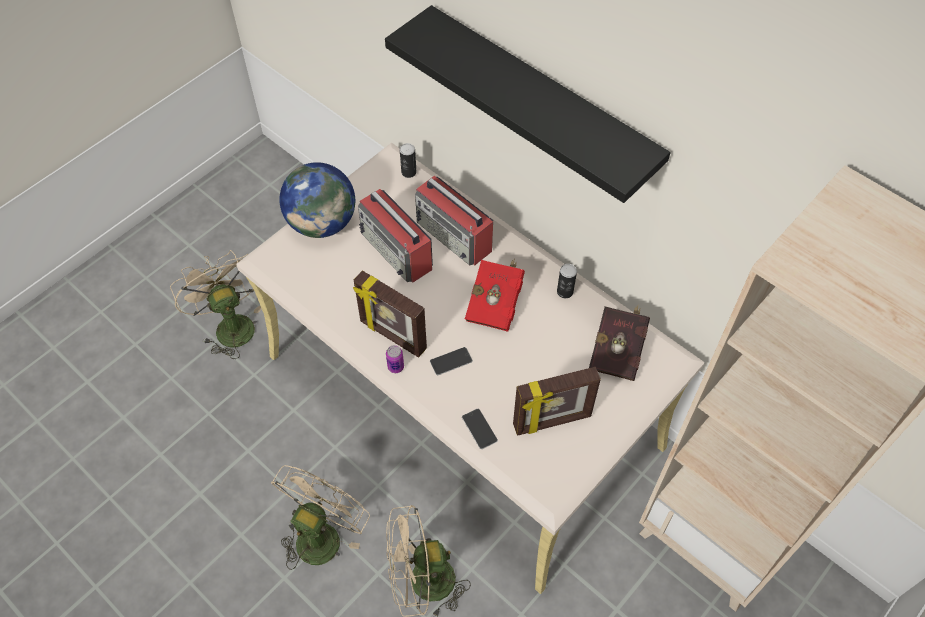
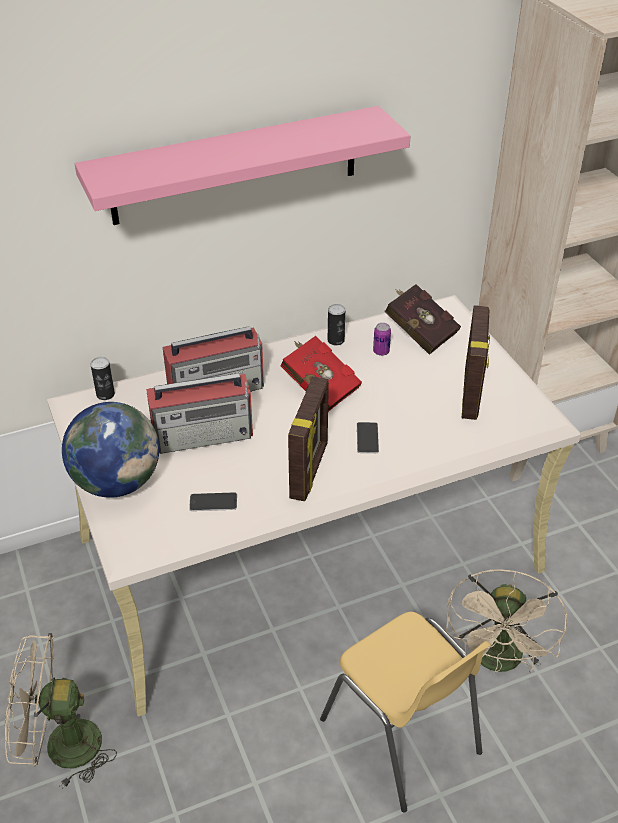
camera: 65 degrees left, 15 degrees down
(322, 533) = (402, 737): beige fan -> yellow chair
(392, 336) = (310, 471): picture frame -> picture frame turned 45 degrees counterclockwise
(395, 367) = (350, 480): can -> can (381, 351)
(479, 429) = (455, 442): phone -> phone (213, 502)
(541, 99) = (235, 166): black shelf -> pink shelf

